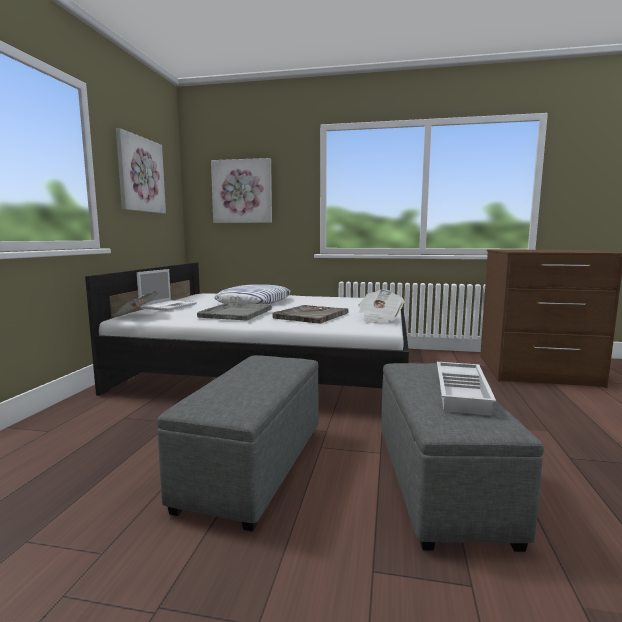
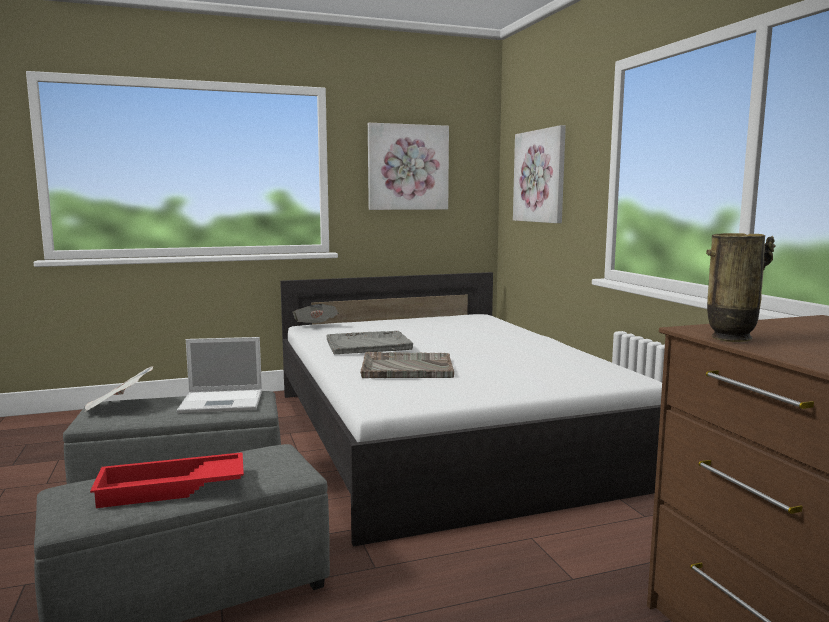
camera: 60 degrees right, 0 degrees up
(169, 306) = (376, 323): laptop -> laptop (223, 401)
(254, 302) = (462, 337): pillow -> none
(379, 319) = (435, 395): newspaper -> newspaper (118, 407)
(463, 393) = (171, 489): white tray -> red tray
(536, 251) = (731, 338): none -> vase

